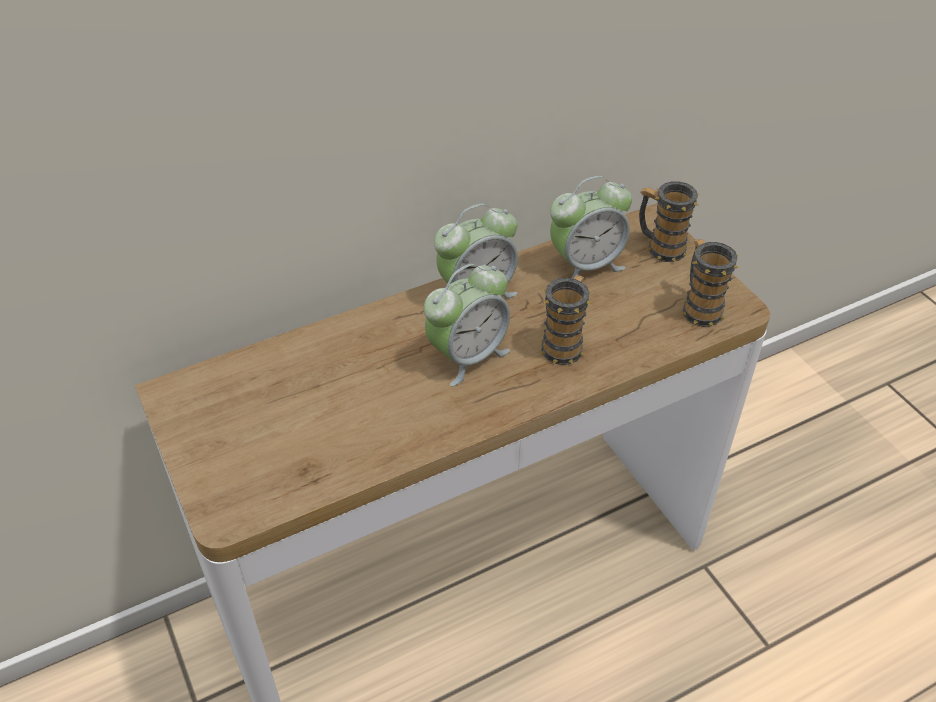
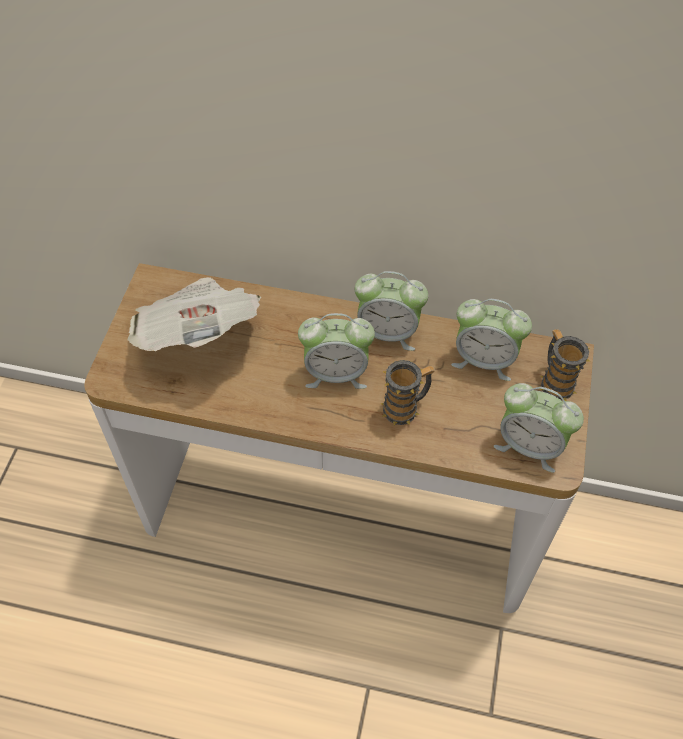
camera: 40 degrees right, 10 degrees up
(283, 409) = (198, 334): none -> newspaper
(699, 307) = (529, 445): mug -> alarm clock

